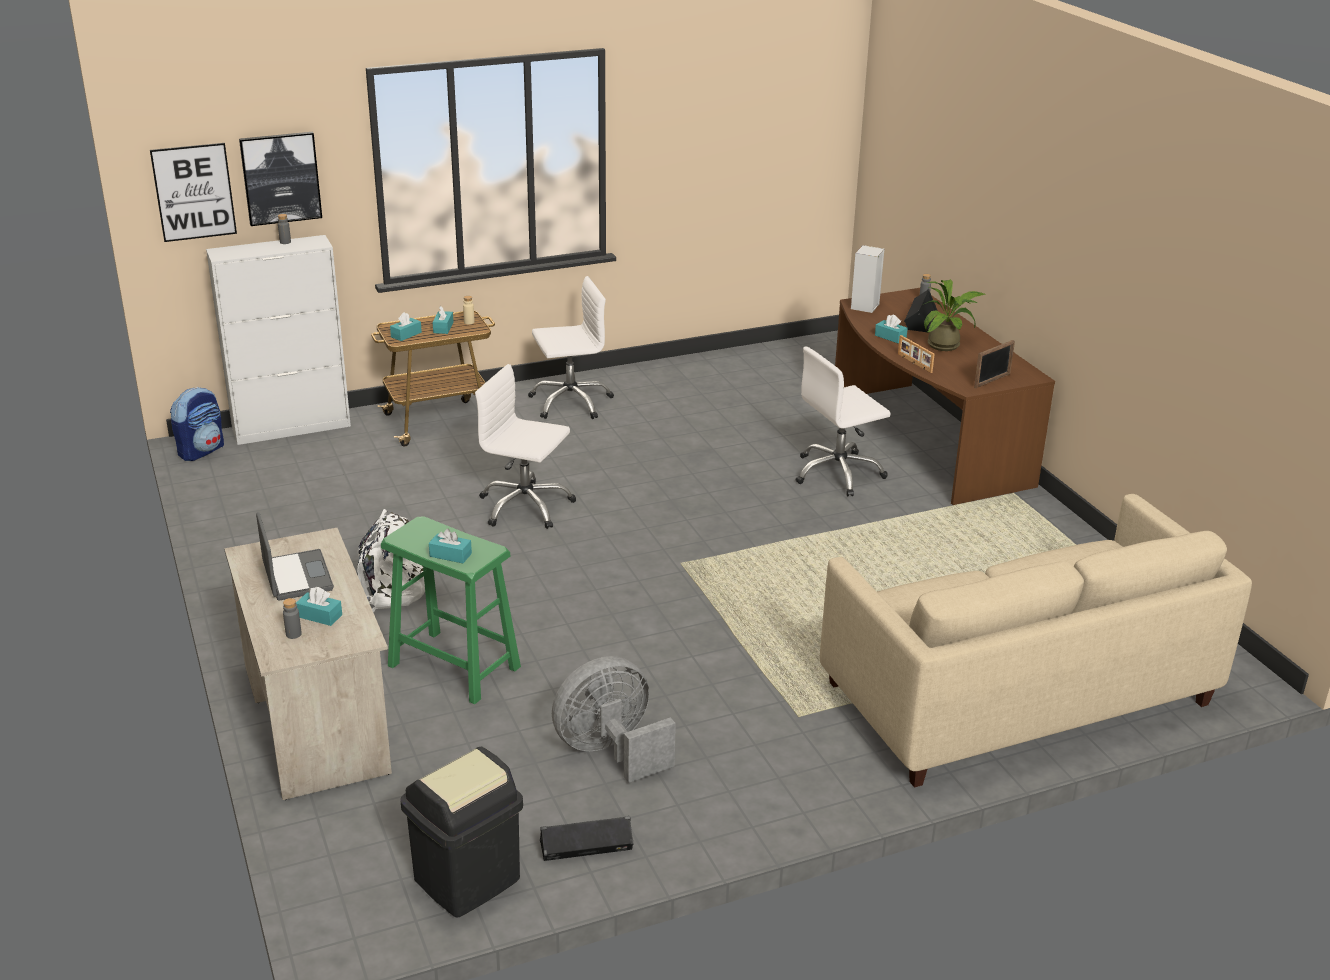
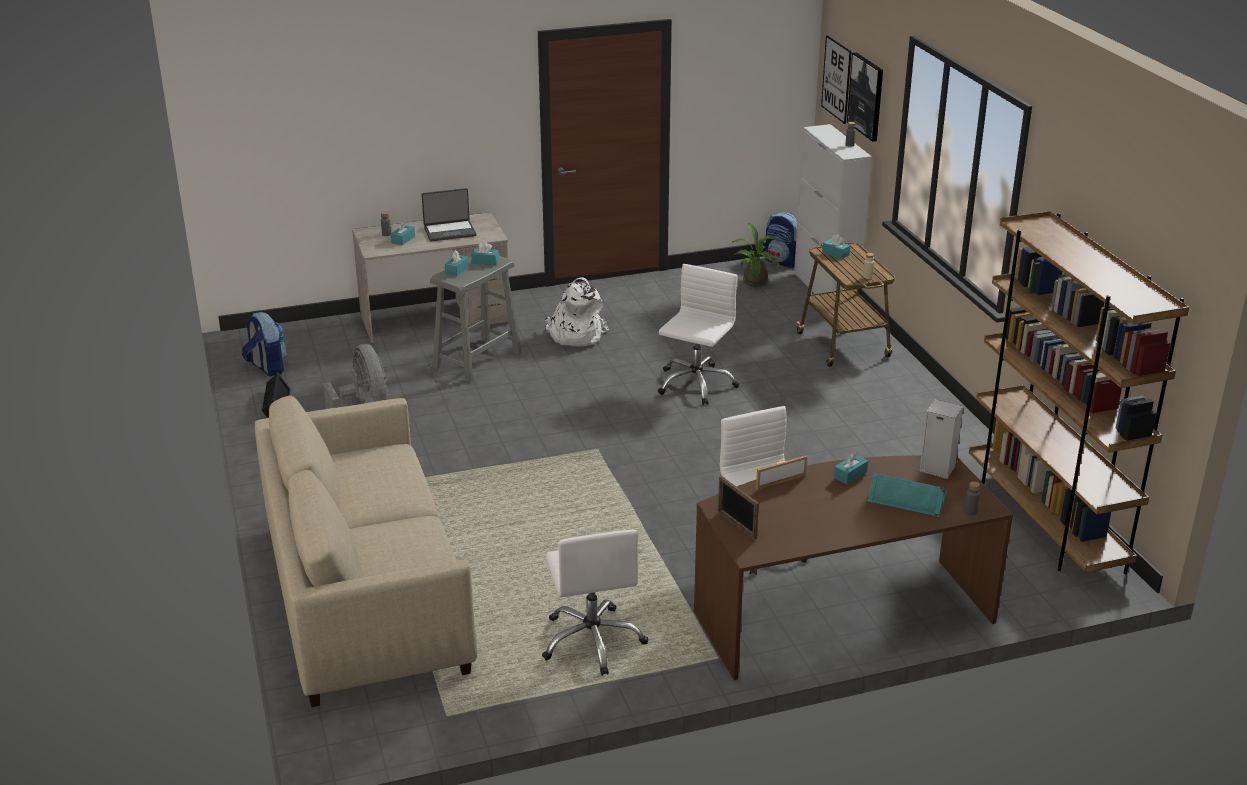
camera: 95 degrees right, 0 degrees up
(443, 328) = (853, 267): turquoise tissue box -> turquoise tissue box (485, 261)
(454, 667) = (476, 360): green stool -> grey stool
(467, 880) = (267, 367): black trash can -> backpack
(570, 402) = (897, 405): white office chair -> white office chair (593, 641)
(764, 356) = (1045, 523): none -> brown bookcase
(919, 319) = (906, 500): black speaker -> turquoise speaker
(947, 345) = (832, 509): potted plant -> potted plant (755, 283)

